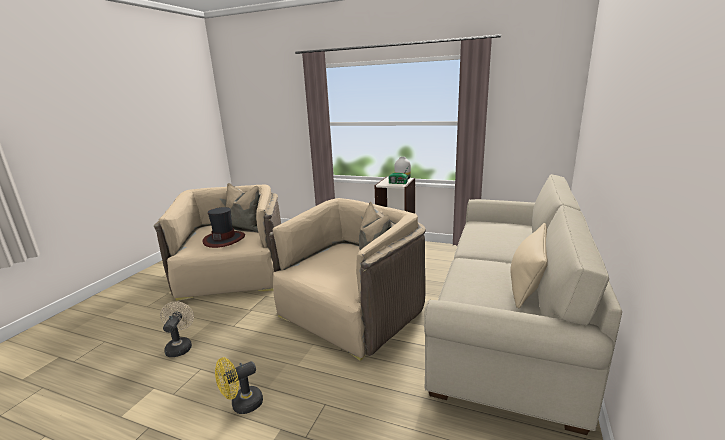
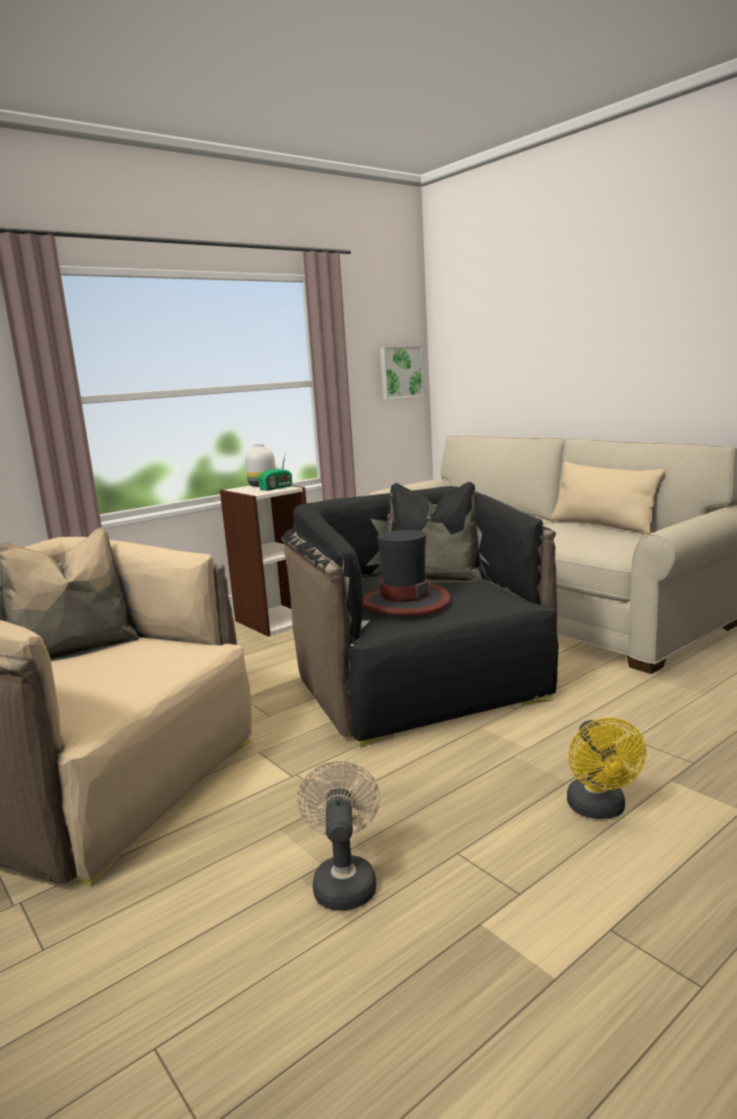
camera: 60 degrees left, 5 degrees down
(180, 346) = (344, 880): beige fan -> beige fan turned 60 degrees clockwise
(224, 239) = (116, 669): hat -> hat (404, 602)
(351, 312) = (420, 684): beige armchair -> black armchair
(547, 119) = (400, 372): none -> picture

